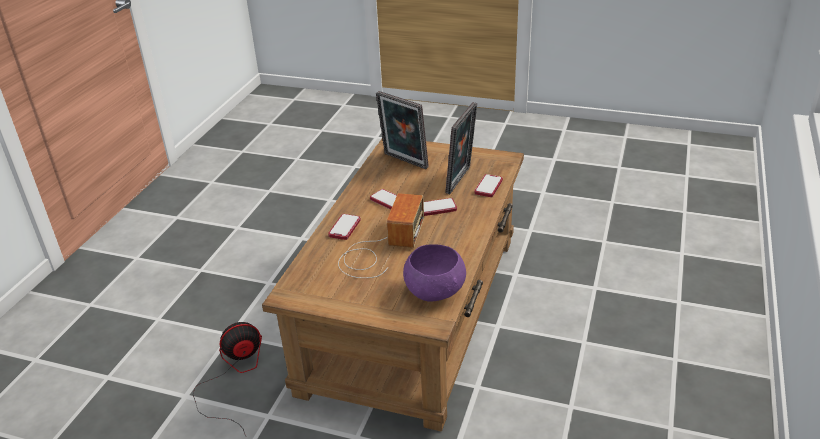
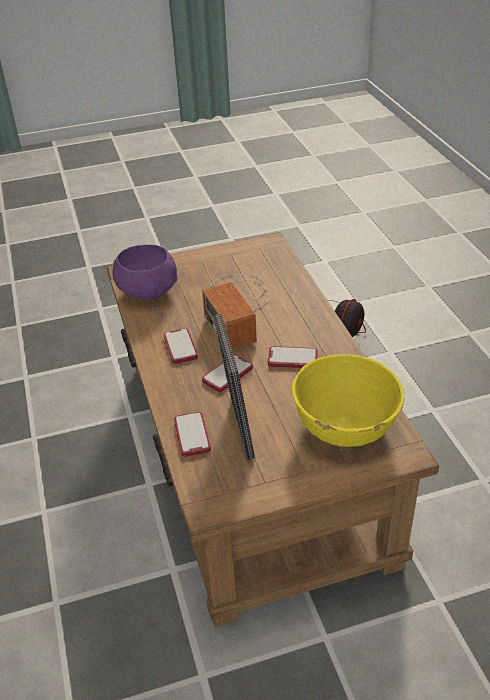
camera: 145 degrees right, 5 degrees up
(344, 228) = (299, 310): phone -> phone (180, 347)
(404, 162) = (345, 425): picture frame -> yellow bowl

